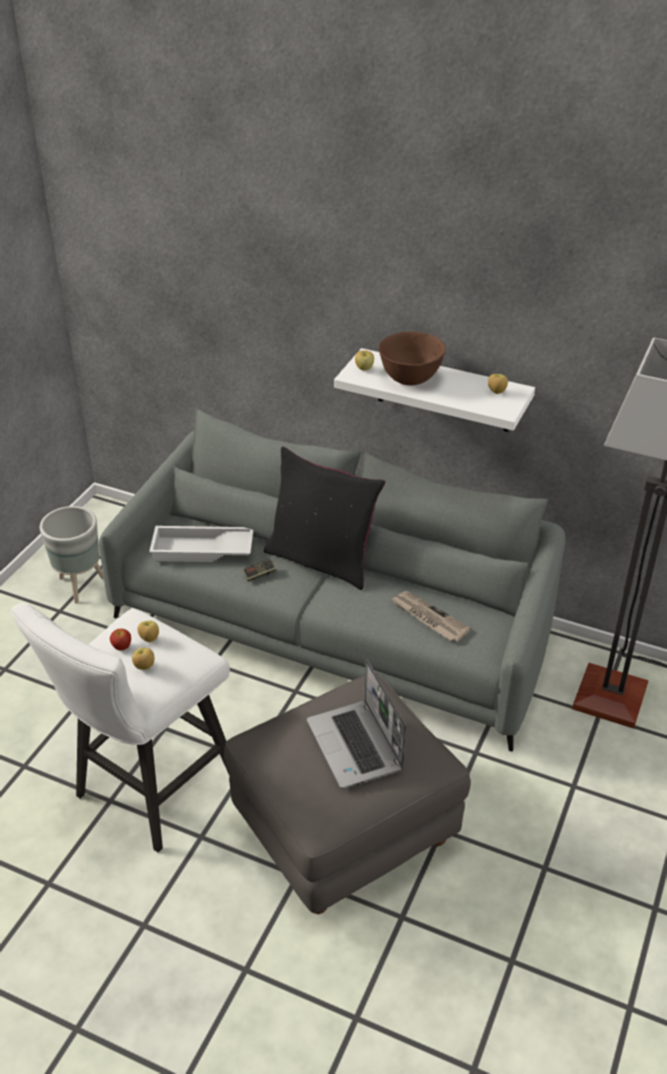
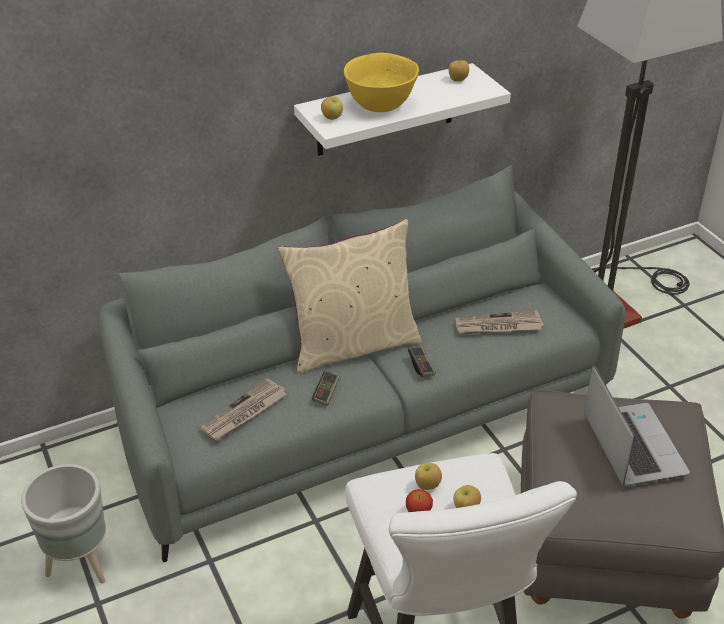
camera: 50 degrees left, 0 degrees up
(201, 550) = (244, 413): white tray -> newspaper
(322, 560) = (353, 344): black pillow -> beige pillow
(337, 603) = (421, 366): none -> game controller
(356, 746) = (631, 445): laptop -> laptop turned 120 degrees counterclockwise
(411, 378) = (381, 105): brown bowl -> yellow bowl

